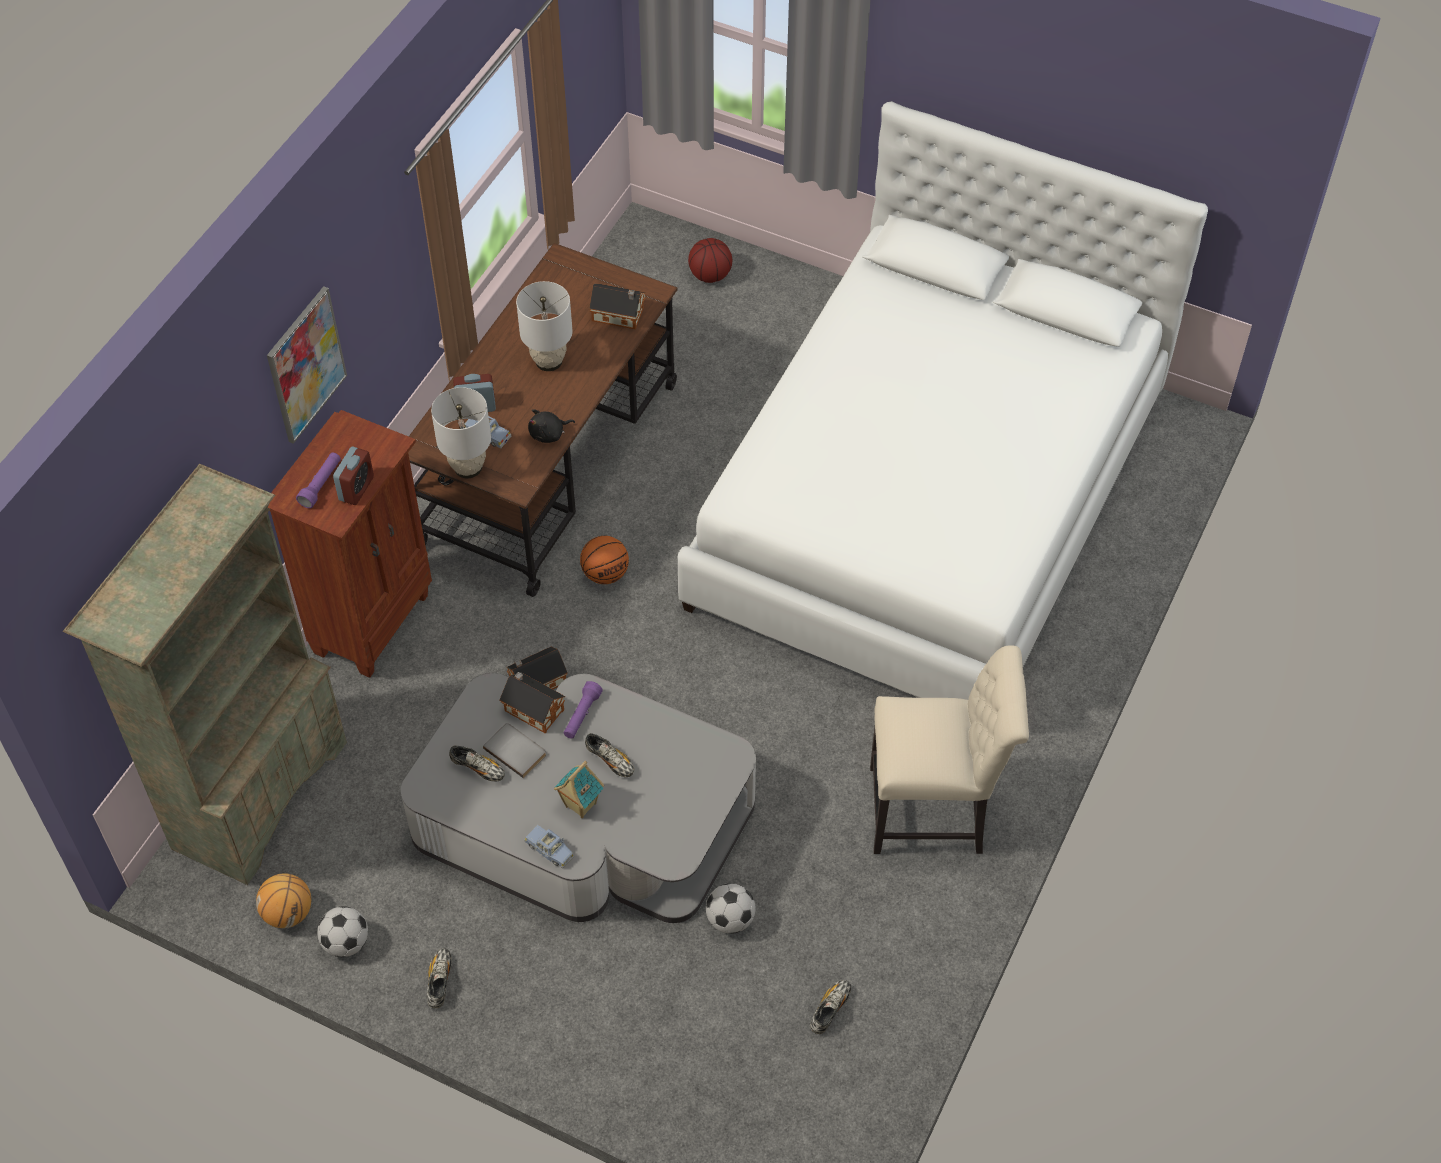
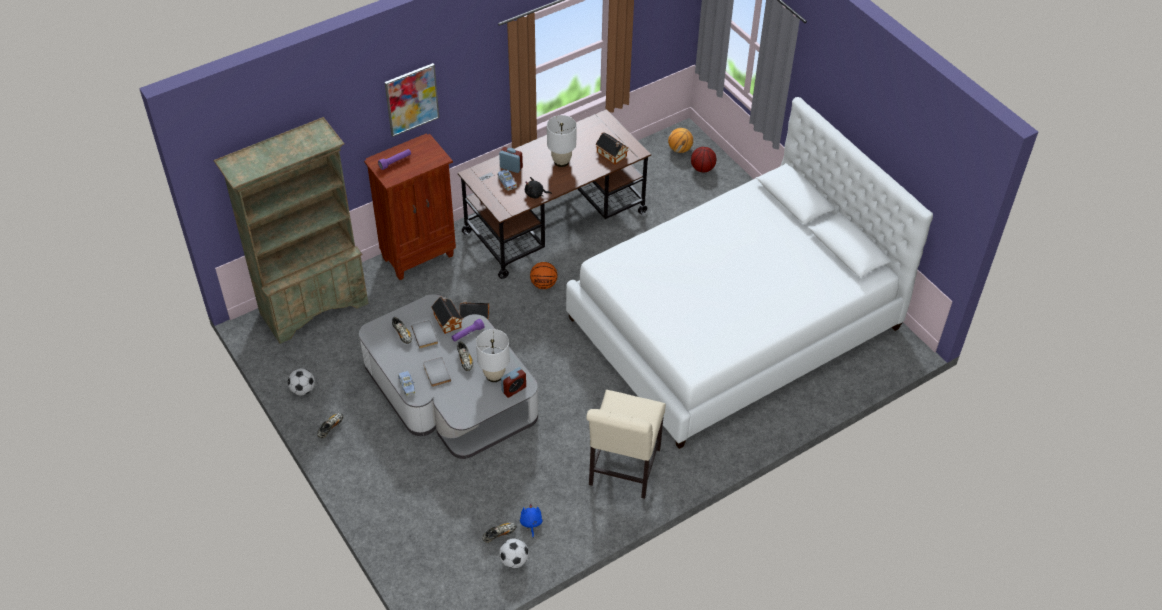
camera: 30 degrees right, 5 degrees down
(288, 913) = (288, 364): basketball -> basketball (680, 149)
(356, 489) = (409, 170): alarm clock -> alarm clock (514, 389)
(467, 467) = (486, 193): white table lamp -> white table lamp (494, 375)
(579, 805) = (435, 373): toy house -> grey book
(730, 919) = (483, 469): football -> football (514, 561)
(863, 966) = (531, 523): none -> blue plush toy
(935, 811) = (622, 471): beige chair -> beige chair turned 75 degrees clockwise

